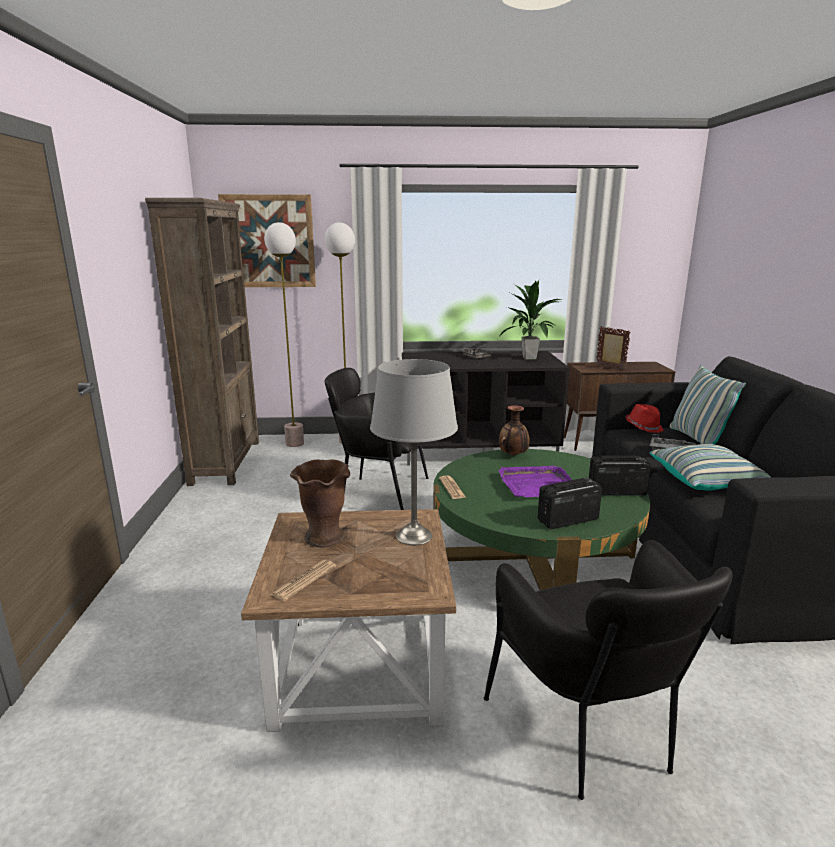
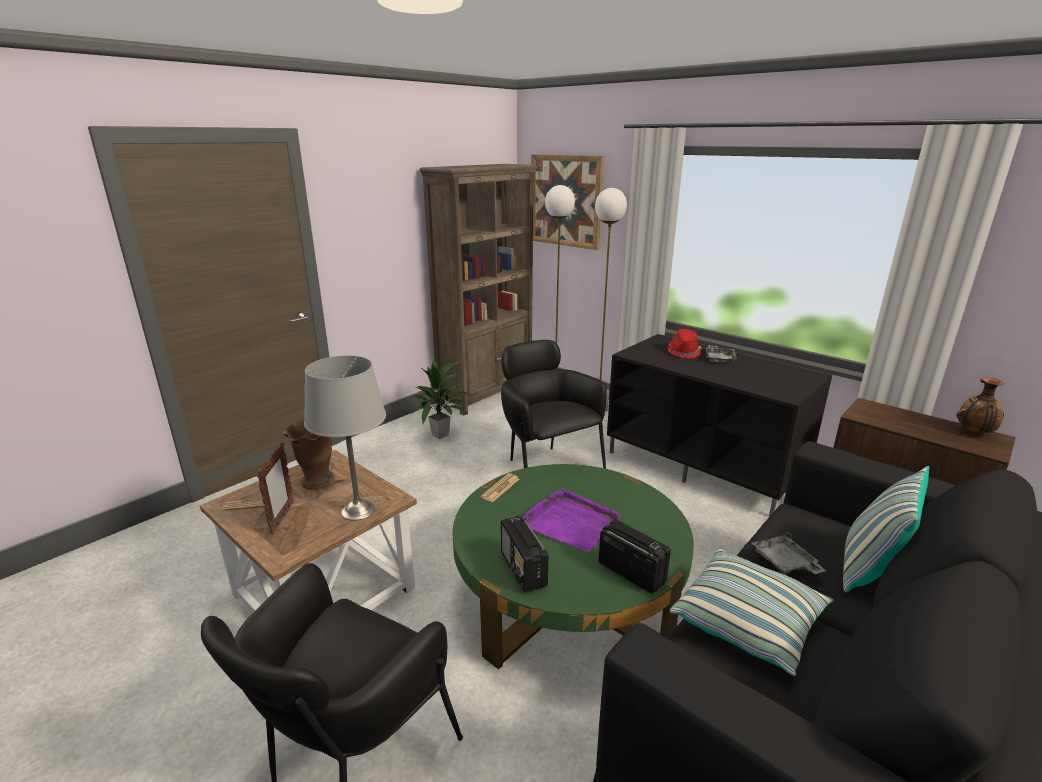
camera: 45 degrees right, 5 degrees up
(513, 455) = (616, 483): vase -> vase (974, 433)
(529, 358) = (780, 378): potted plant -> potted plant (441, 435)
(567, 520) = (523, 570): radio -> radio turned 135 degrees counterclockwise
(610, 368) = (903, 424): picture frame -> picture frame (282, 518)
(644, 427) = (824, 519): red hat -> red hat (683, 352)

